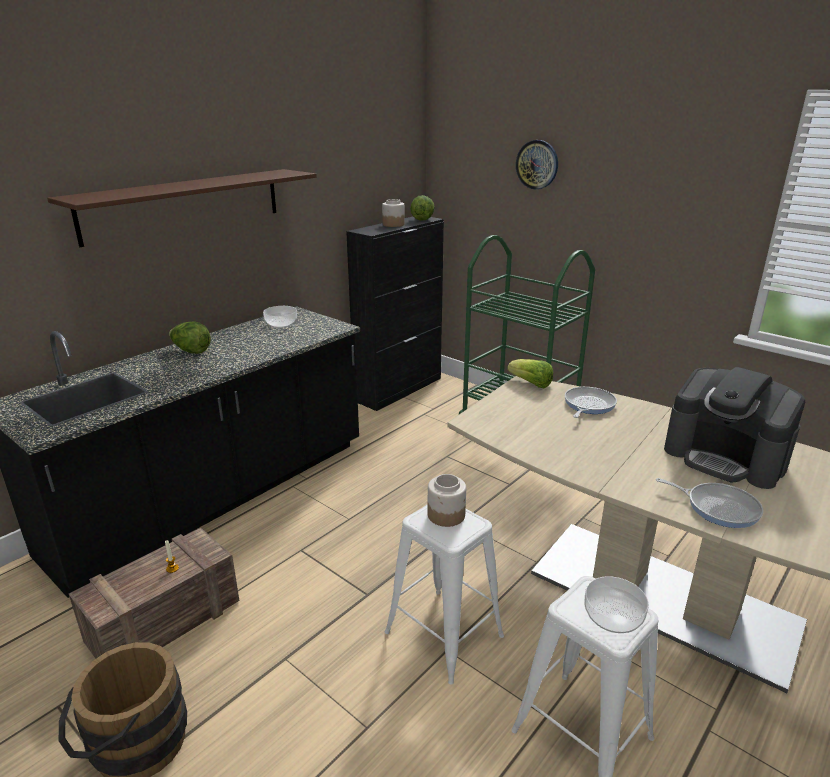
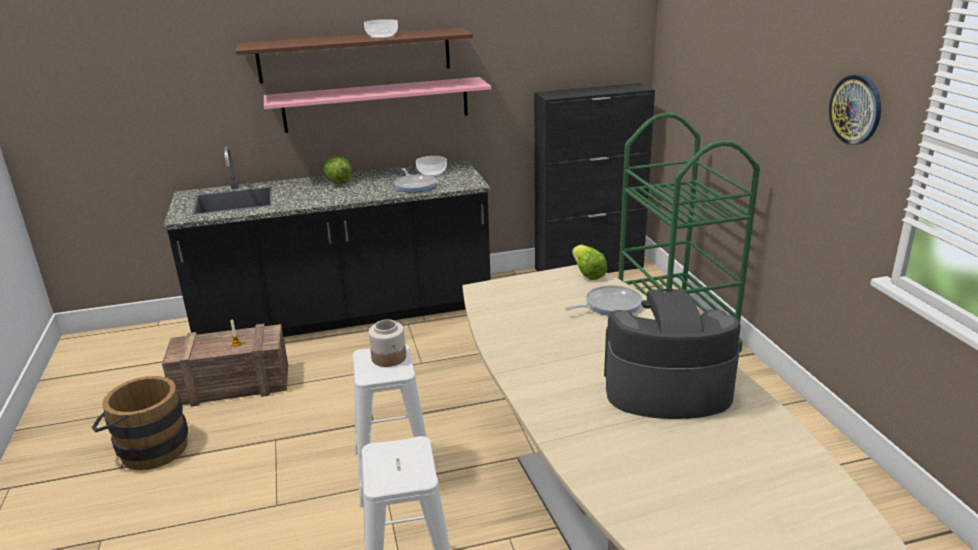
camera: 35 degrees right, 0 degrees up
(210, 259) = (376, 104): none -> pink shelf
(393, 224) = (589, 90): jar -> none
(422, 219) = (631, 88): lettuce -> none
(537, 164) = (731, 36): wall clock -> wall clock (856, 109)
(613, 616) = (400, 469): bowl -> bowl (382, 36)
(718, 507) = (578, 422): frying pan -> frying pan (415, 185)
(725, 457) = (666, 388): coffee machine -> coffee machine turned 105 degrees clockwise

